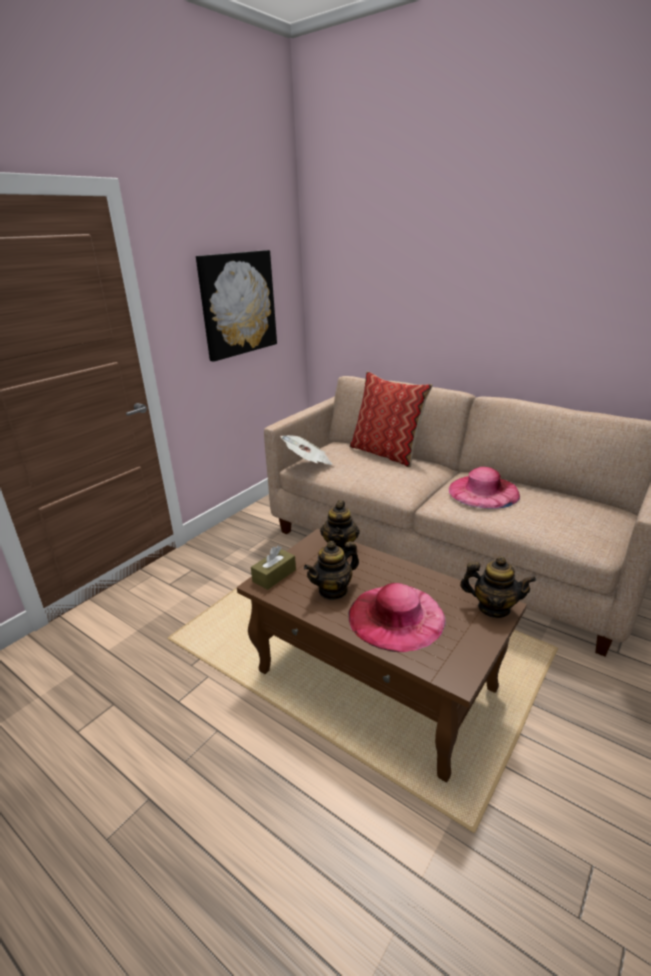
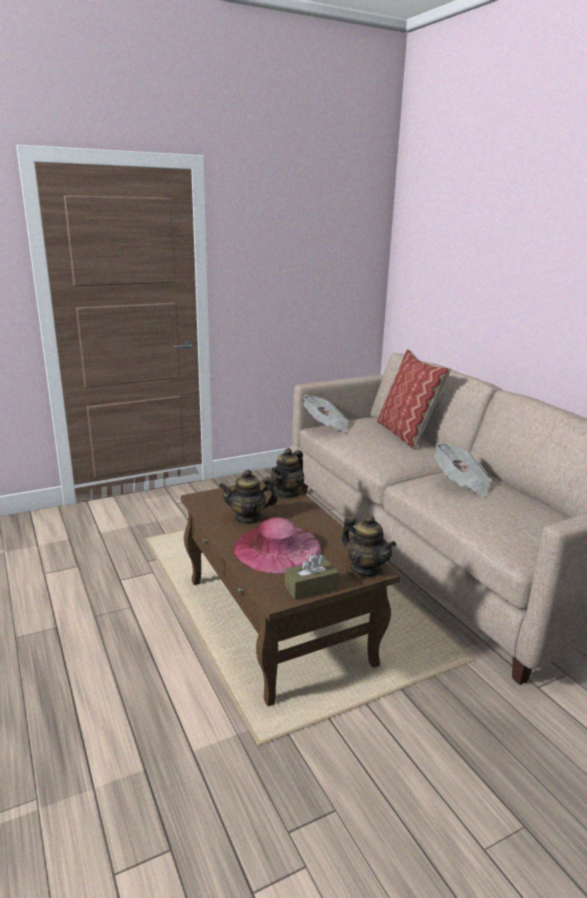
camera: 25 degrees right, 5 degrees down
(238, 304) = (306, 270): picture -> none
(274, 575) = (215, 496): brown tissue box -> brown tissue box (311, 588)
(483, 491) = (461, 484): pink hat -> newspaper

